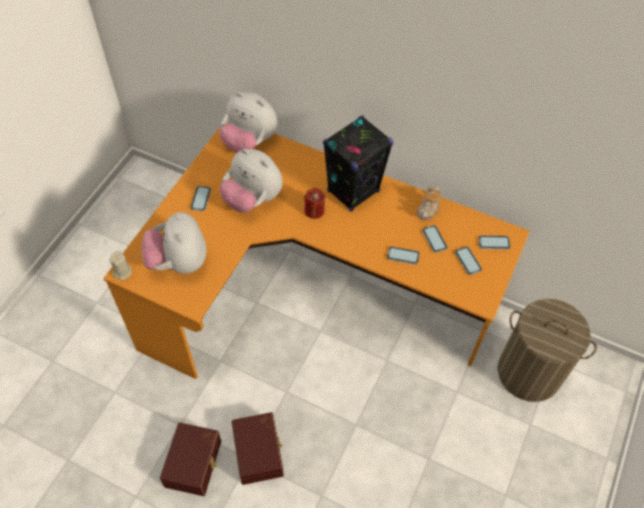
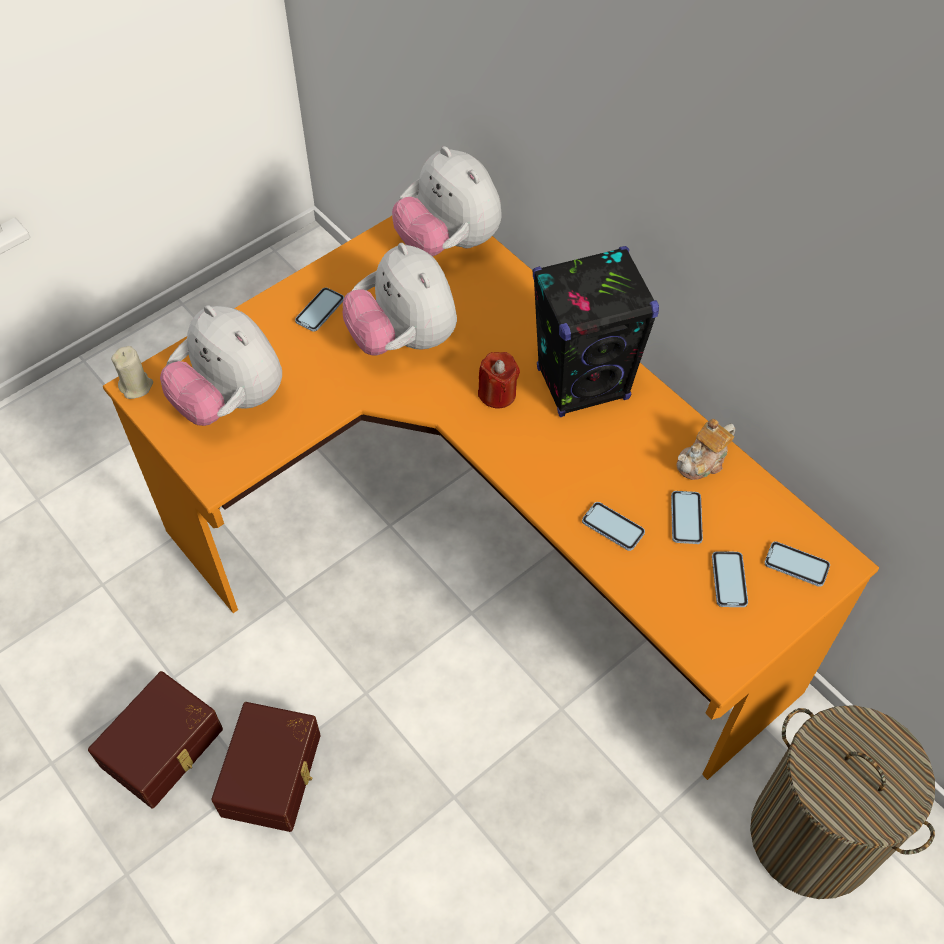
camera: 25 degrees right, 0 degrees up
(179, 262) = (230, 401): plush toy -> plush toy turned 60 degrees counterclockwise

